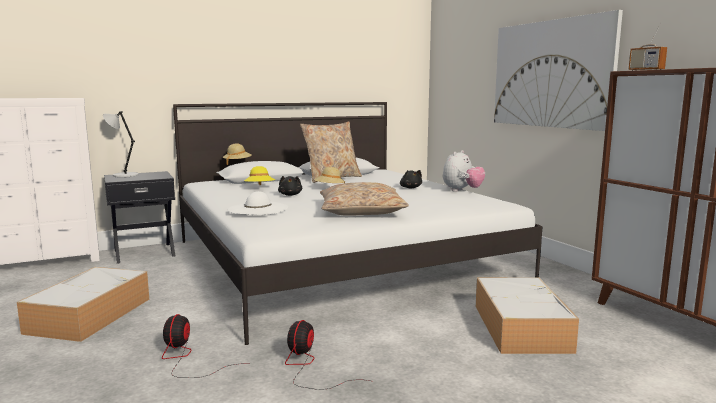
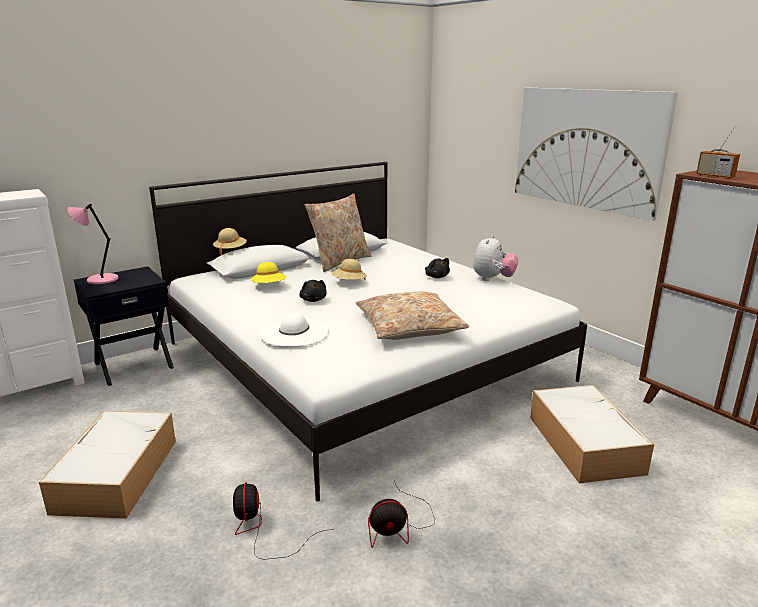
camera: 10 degrees left, 10 degrees up
(124, 175) = (100, 279): grey table lamp -> pink table lamp
(309, 367) = (398, 526): fan -> fan turned 105 degrees counterclockwise

